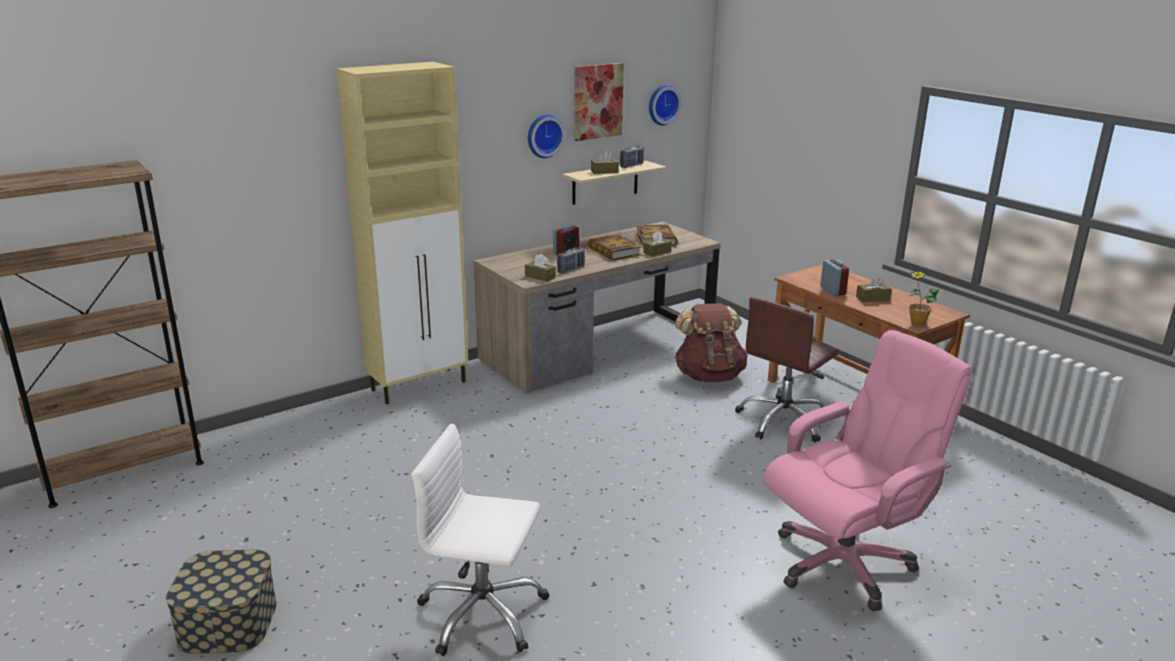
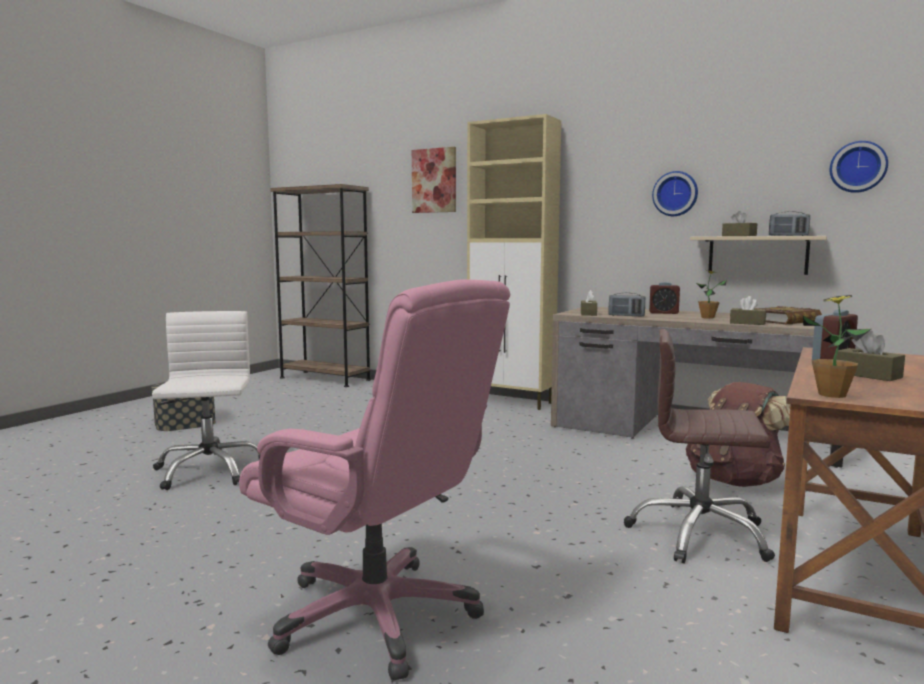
camera: 65 degrees right, 15 degrees down
(597, 101) = (750, 160): picture -> picture (434, 180)
(614, 251) = (707, 317): book -> potted plant

